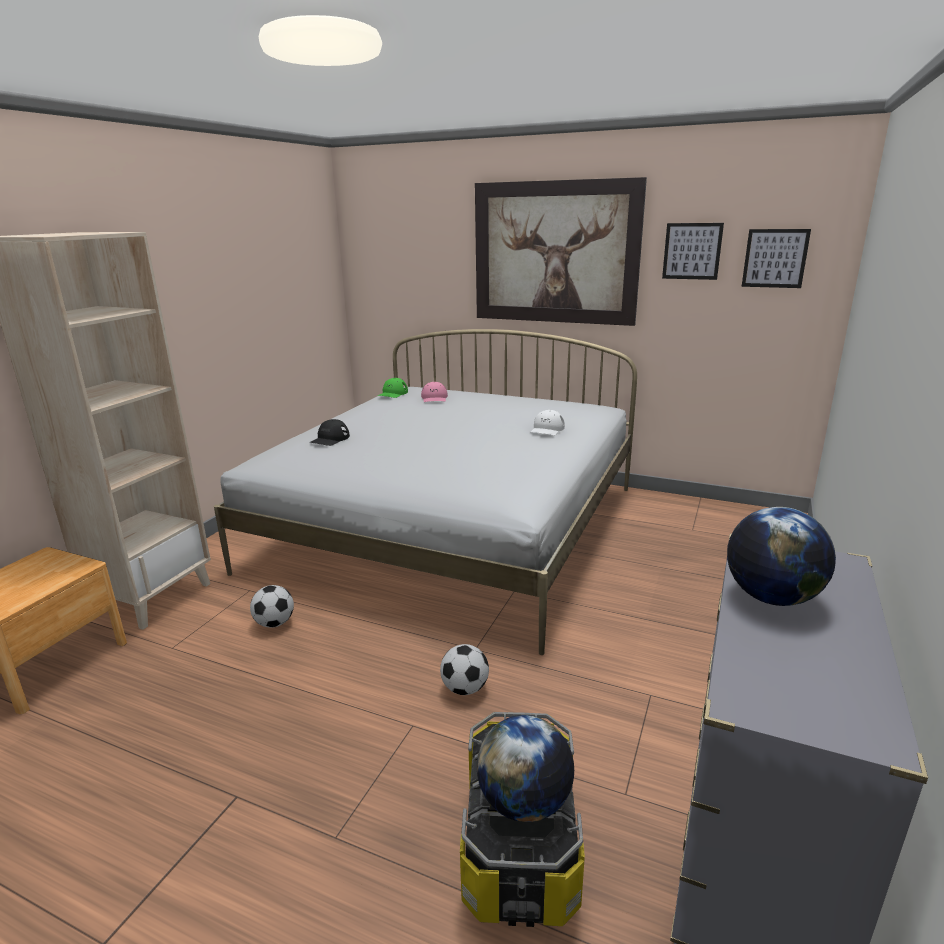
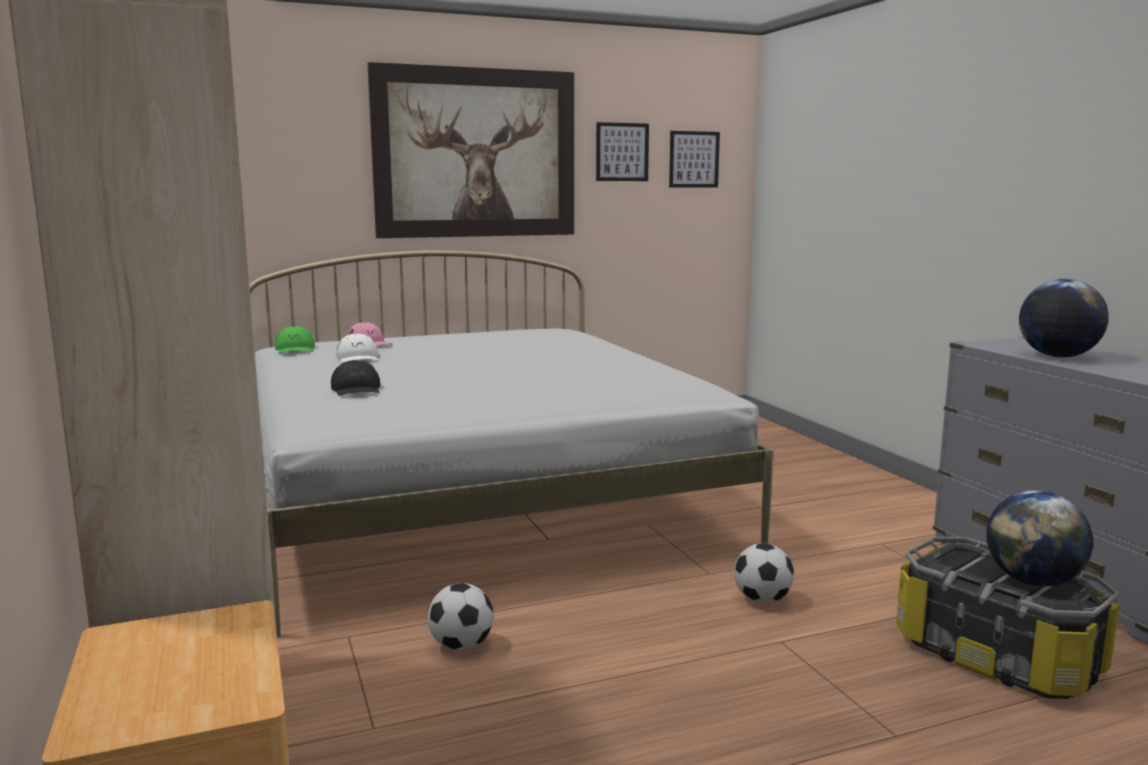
camera: 45 degrees left, 10 degrees down
(547, 429) = (574, 345): white cap -> white cap (358, 358)

